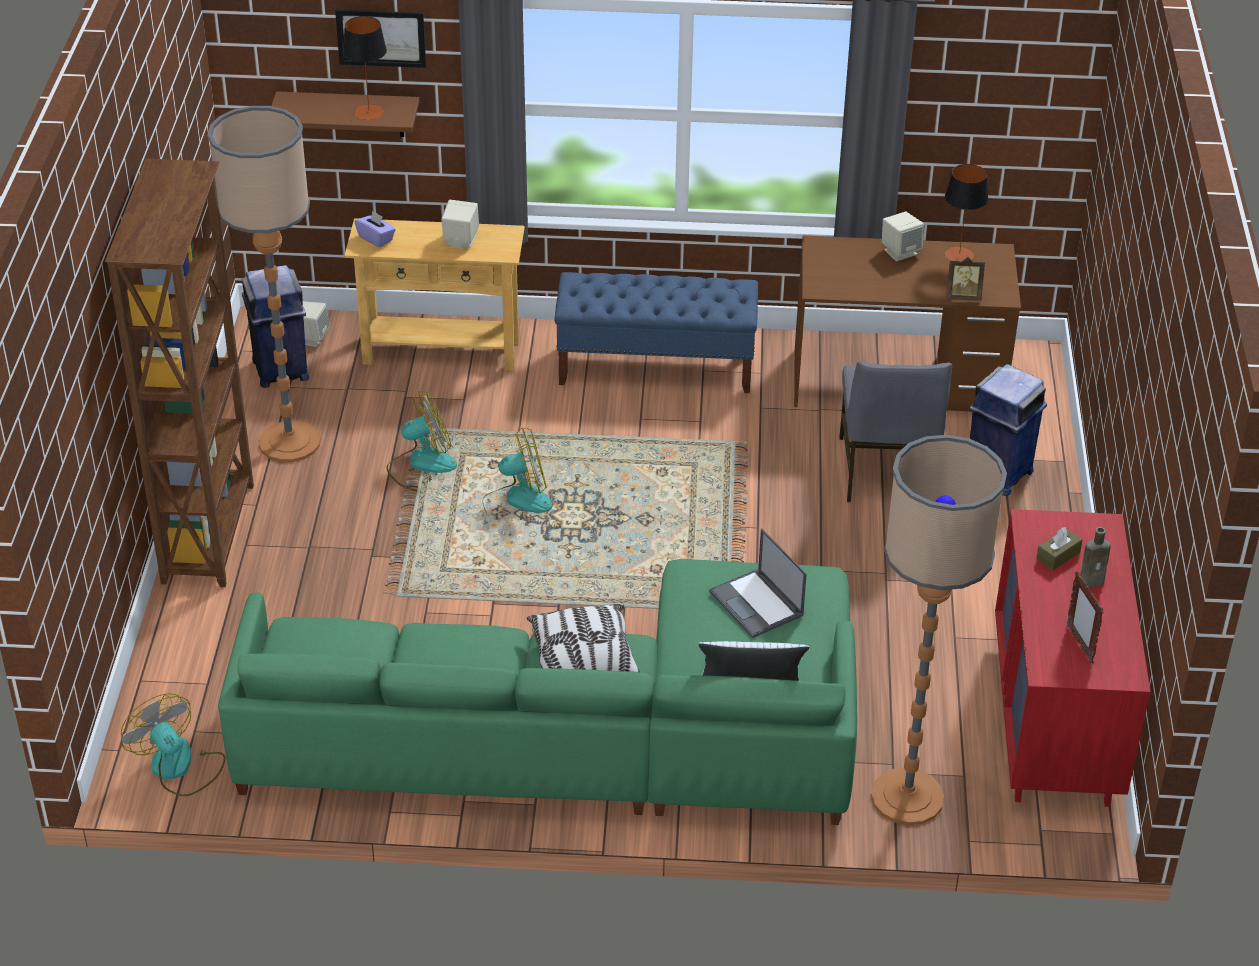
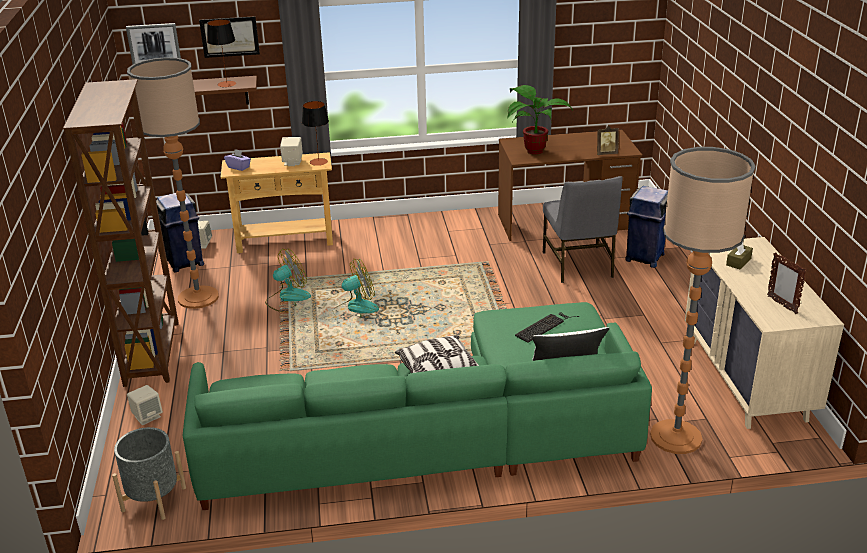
camera: 10 degrees left, 10 degrees down
(179, 767) = (154, 499): fan -> grey planter
(263, 38) = (154, 44): none -> picture
(656, 367) = (419, 233): blue bench -> none
(757, 604) = (545, 326): laptop -> keyboard
(846, 271) = (532, 150): none -> potted plant
(900, 252) = (559, 139): beige speaker -> beige speaker (147, 416)
(959, 255) = (594, 137): table lamp -> table lamp (318, 162)
(1054, 722) = (747, 380): red dresser -> beige dresser
(1093, 581) = (769, 271): brown bottle -> none

